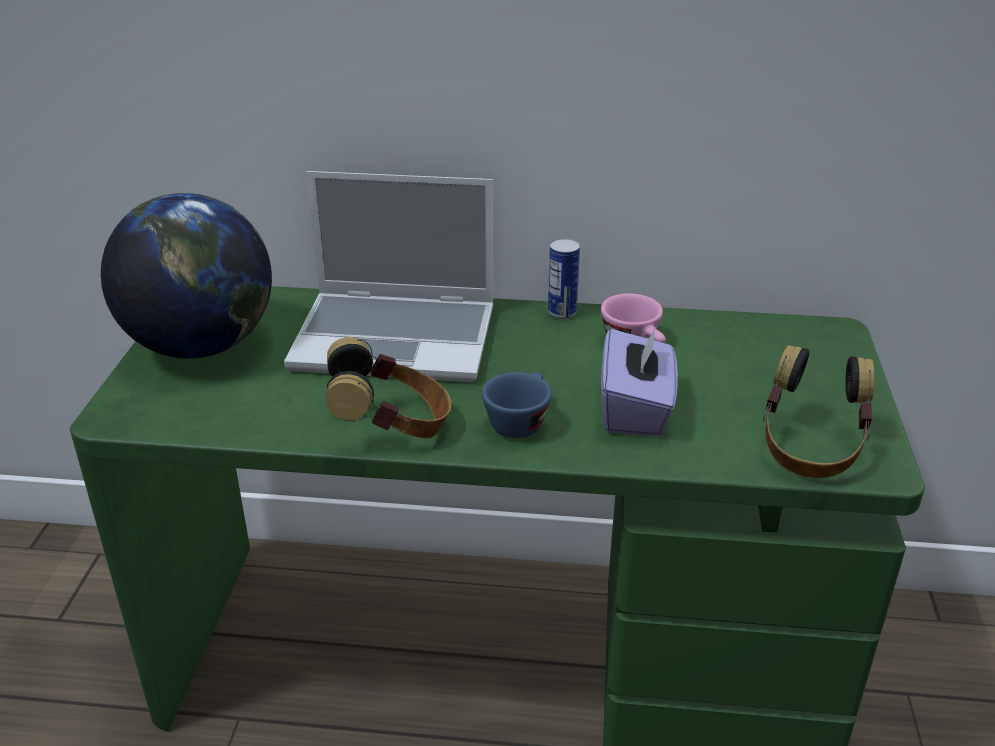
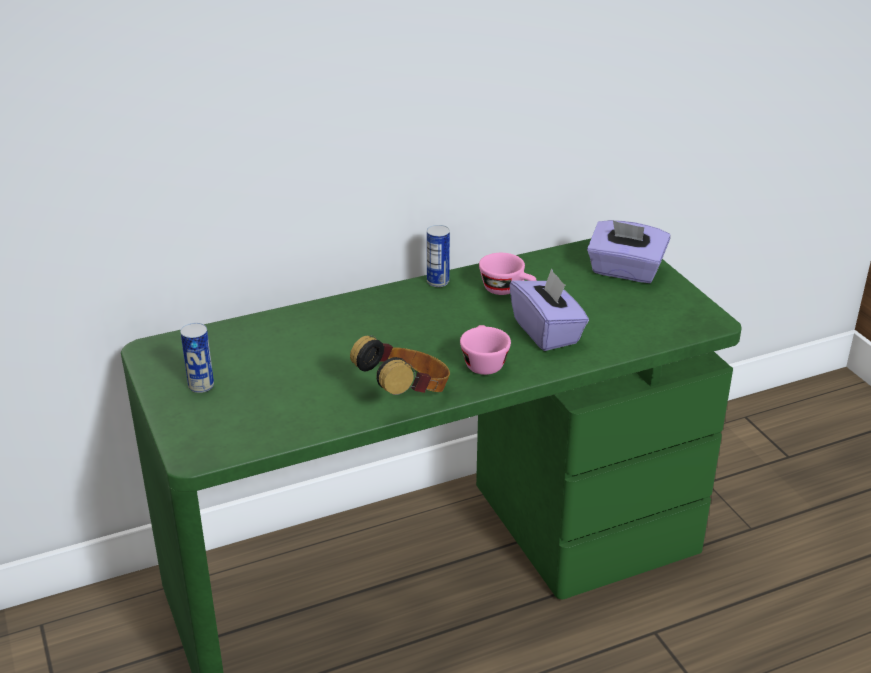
camera: 30 degrees left, 0 degrees up
(201, 347) = (201, 386): globe -> can
(398, 338) = (343, 334): laptop -> none
(519, 421) = (483, 362): blue cup -> pink cup
(810, 449) = (666, 322): headphones -> none
(812, 367) = (625, 271): none -> purple tissue box

